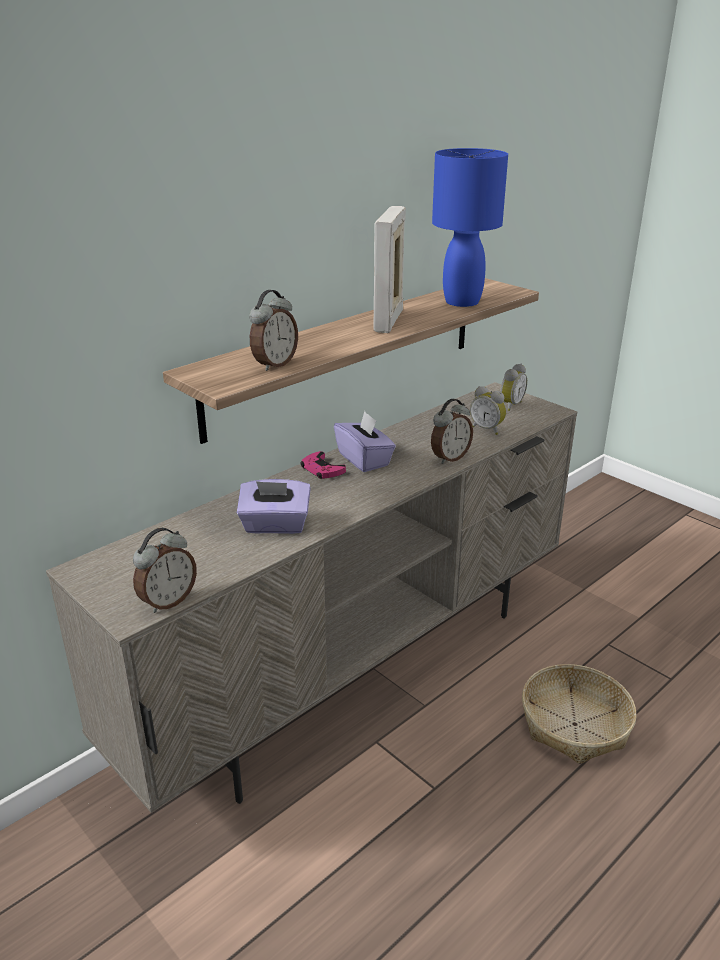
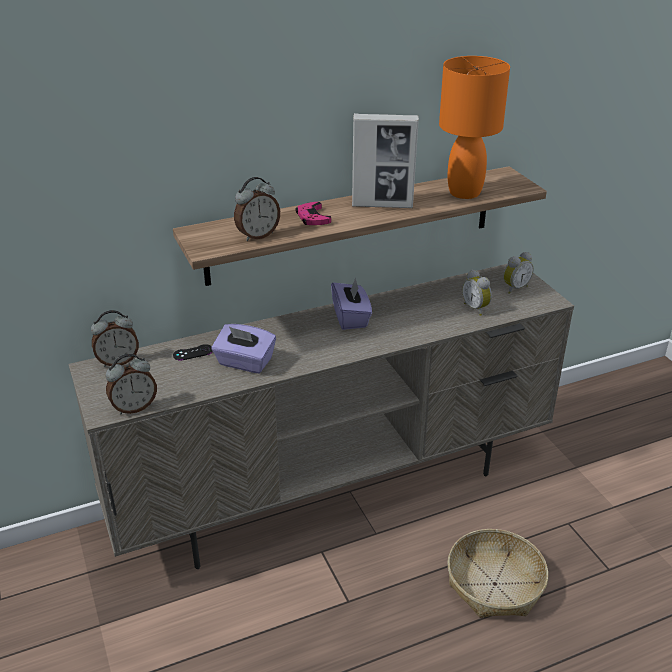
camera: 20 degrees right, 5 degrees up
(204, 527) = (193, 352): none -> black game controller
(322, 469) = (311, 320): pink game controller -> pink game controller (312, 217)
(388, 321) = (382, 205): picture frame -> picture frame turned 120 degrees counterclockwise
(449, 458) = (423, 330): alarm clock -> alarm clock (118, 361)
(462, 301) = (464, 192): blue table lamp -> orange table lamp

